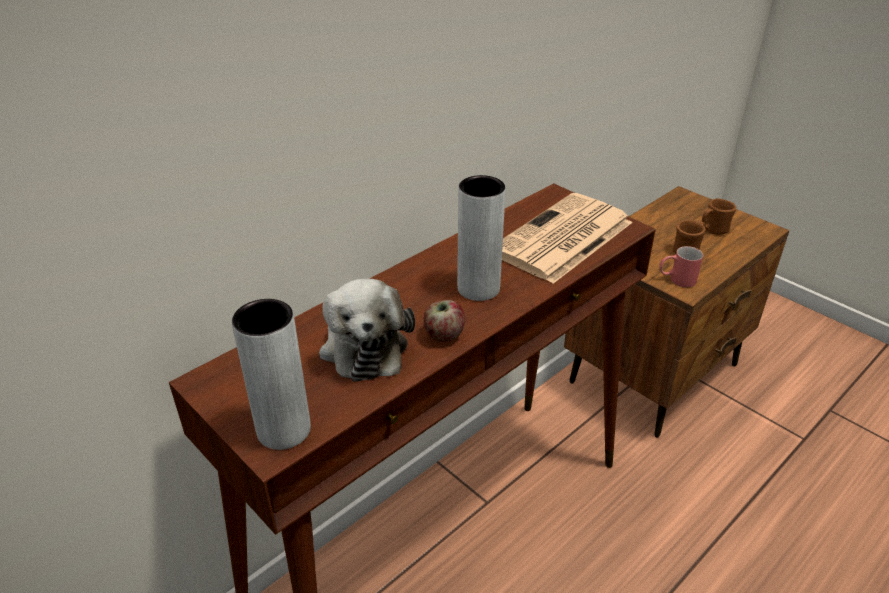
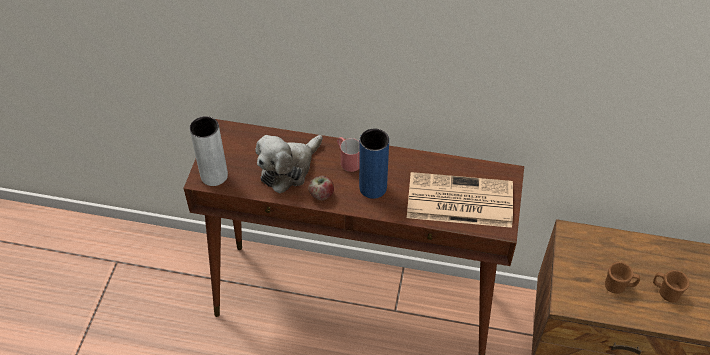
camera: 55 degrees right, 15 degrees up
(478, 288) = (373, 188): grey vase -> blue vase
(676, 280) = (572, 293): red mug -> red mug (348, 160)

